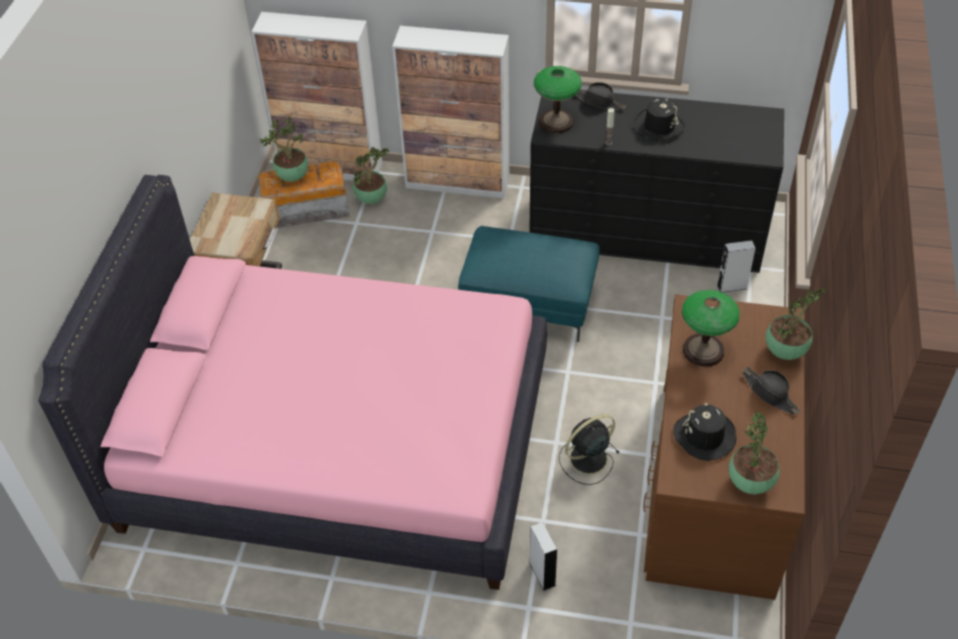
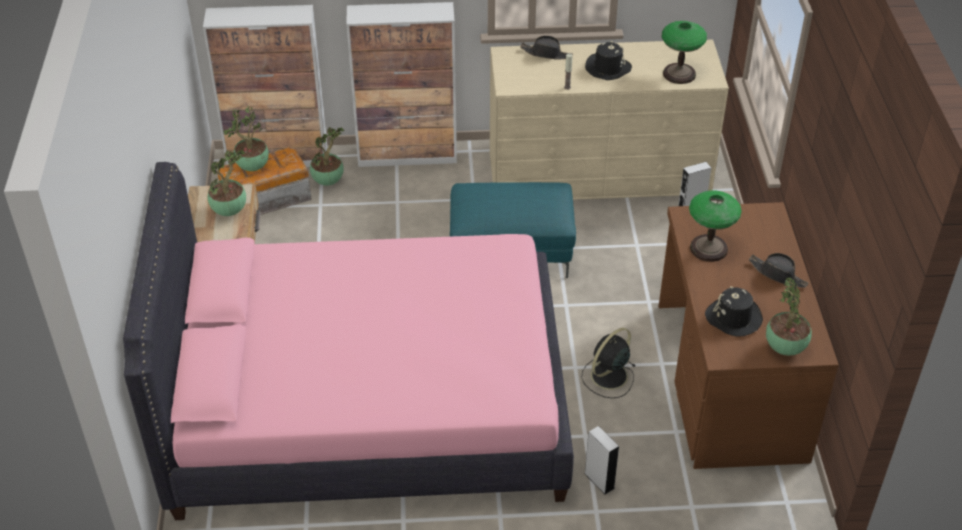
camera: 15 degrees left, 5 degrees down
(556, 122) = (513, 76): table lamp -> table lamp (679, 74)
(646, 231) = (599, 173): black dresser -> beige dresser
(785, 351) = (779, 238): potted plant -> potted plant (230, 210)

